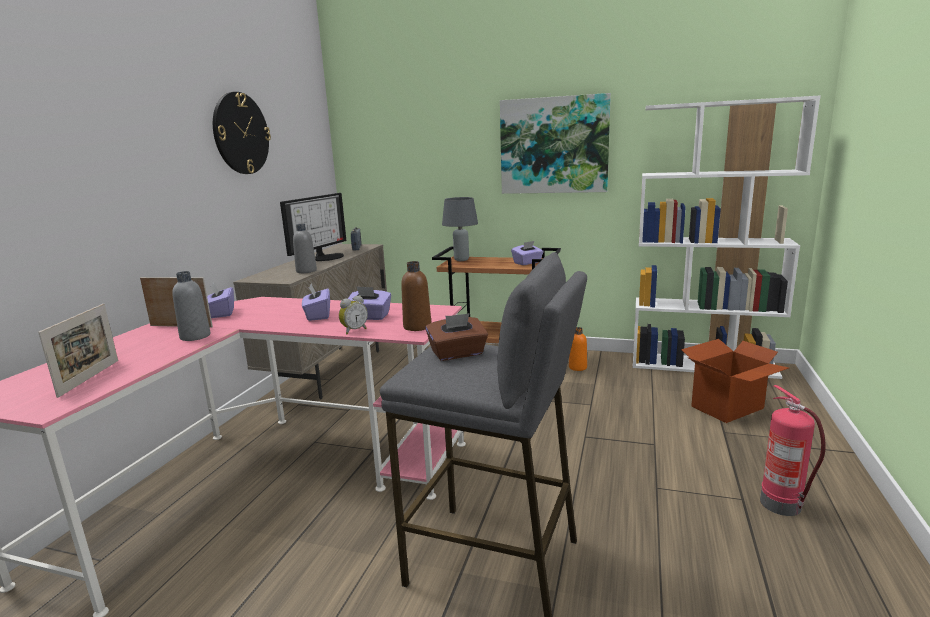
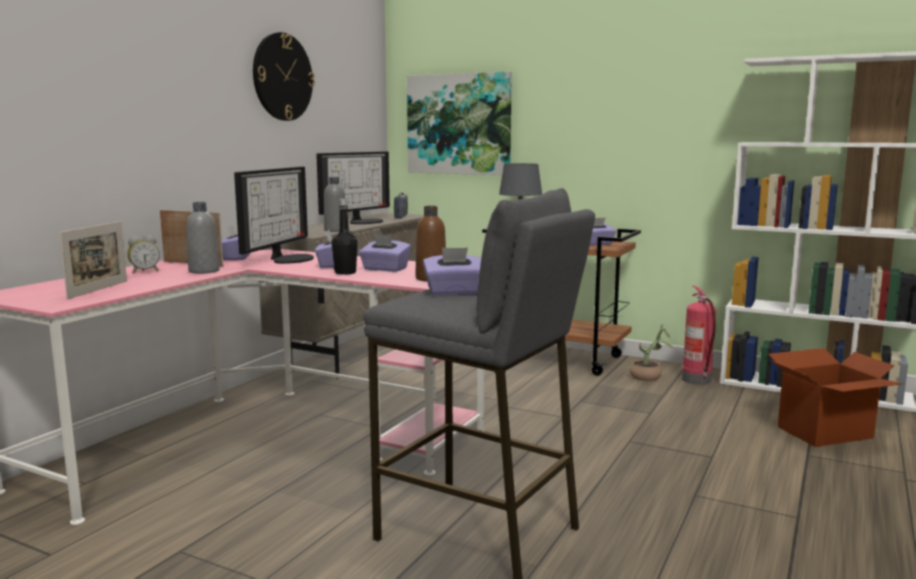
camera: 10 degrees right, 5 degrees down
(273, 310) = (288, 259): none -> monitor
(334, 325) = (345, 272): none -> black bottle
(354, 330) = (363, 277): alarm clock -> alarm clock (144, 271)
(458, 354) = (454, 292): brown tissue box -> purple tissue box
(554, 145) = (639, 106): picture -> picture (459, 124)
(577, 367) = (649, 377): orange bottle -> potted plant
(782, 505) = (847, 528): fire extinguisher -> fire extinguisher (697, 380)

